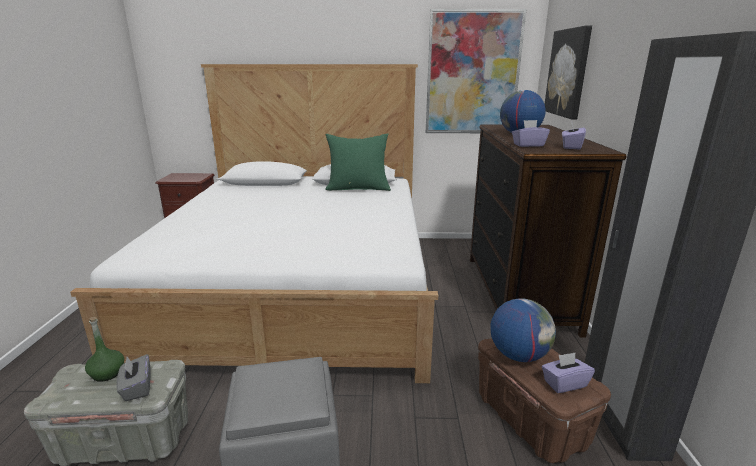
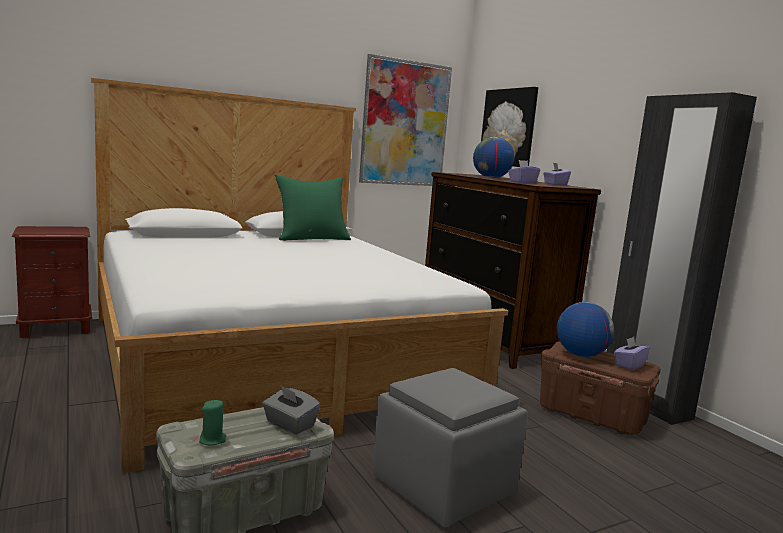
camera: 30 degrees left, 10 degrees down
(71, 390) = (212, 440): none -> green candle
(108, 373) = (232, 421): green bottle -> none

